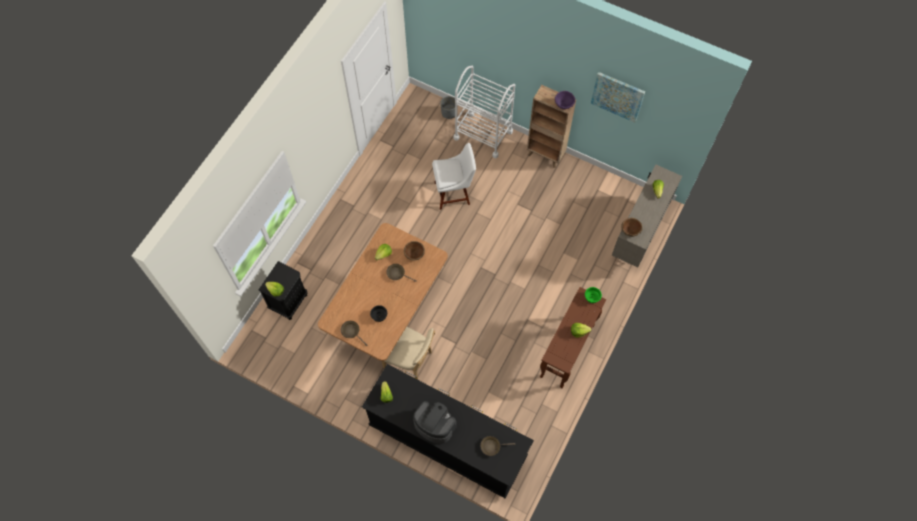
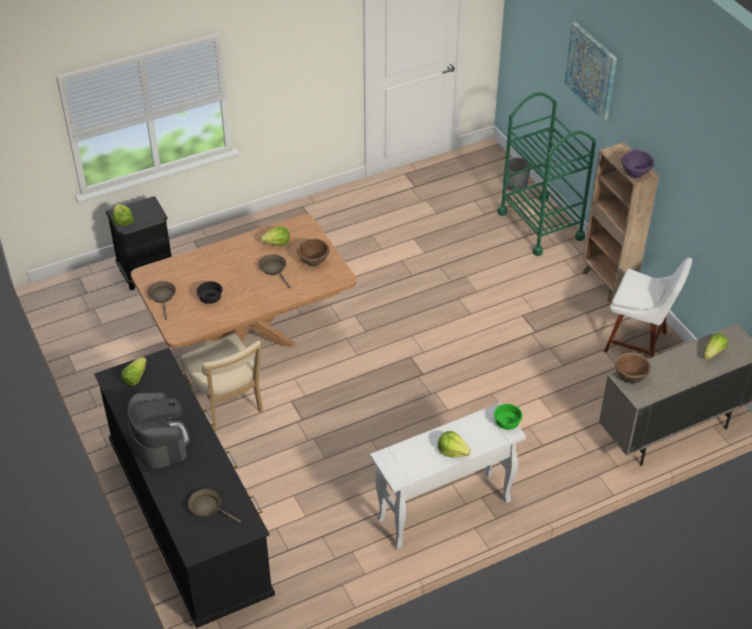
camera: 35 degrees right, 20 degrees down
(454, 193) = (448, 265): white chair -> white chair (639, 343)
(483, 135) = (540, 225): white cart -> green cart
(567, 351) = (443, 511): brown console table -> white console table
(617, 96) = (709, 175): picture -> picture (591, 70)

